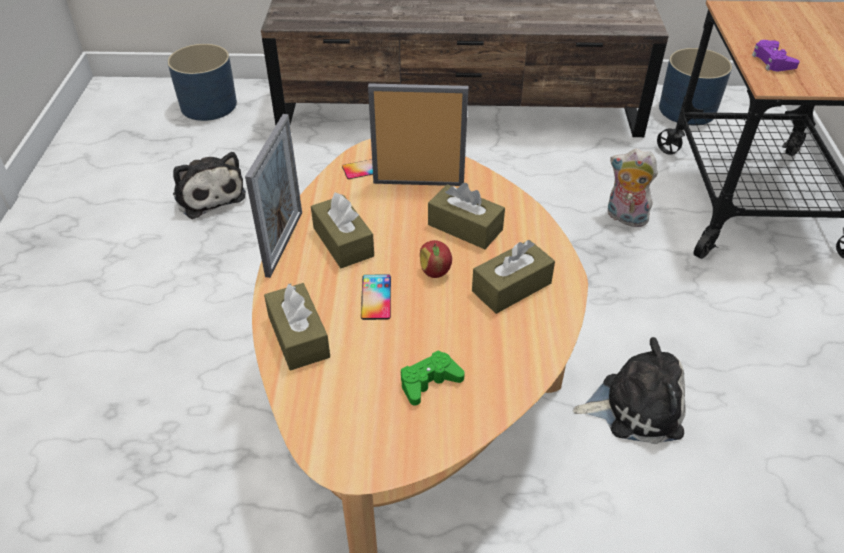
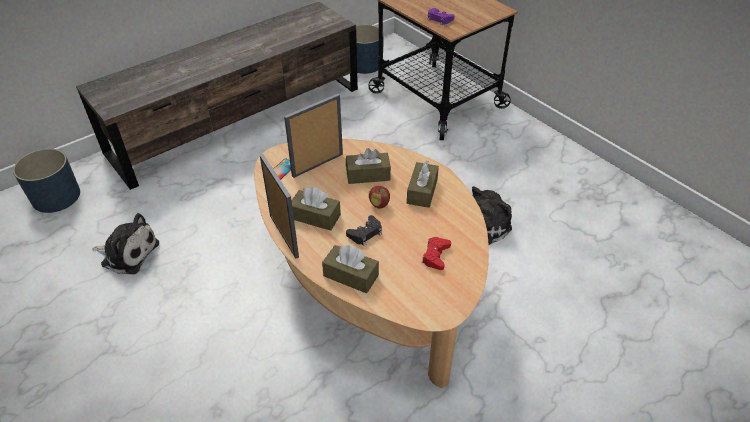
camera: 40 degrees left, 0 degrees up
(376, 297) = (365, 233): phone -> black game controller
(429, 382) = (435, 256): green game controller -> red game controller
(624, 218) = (389, 138): plush toy -> none

